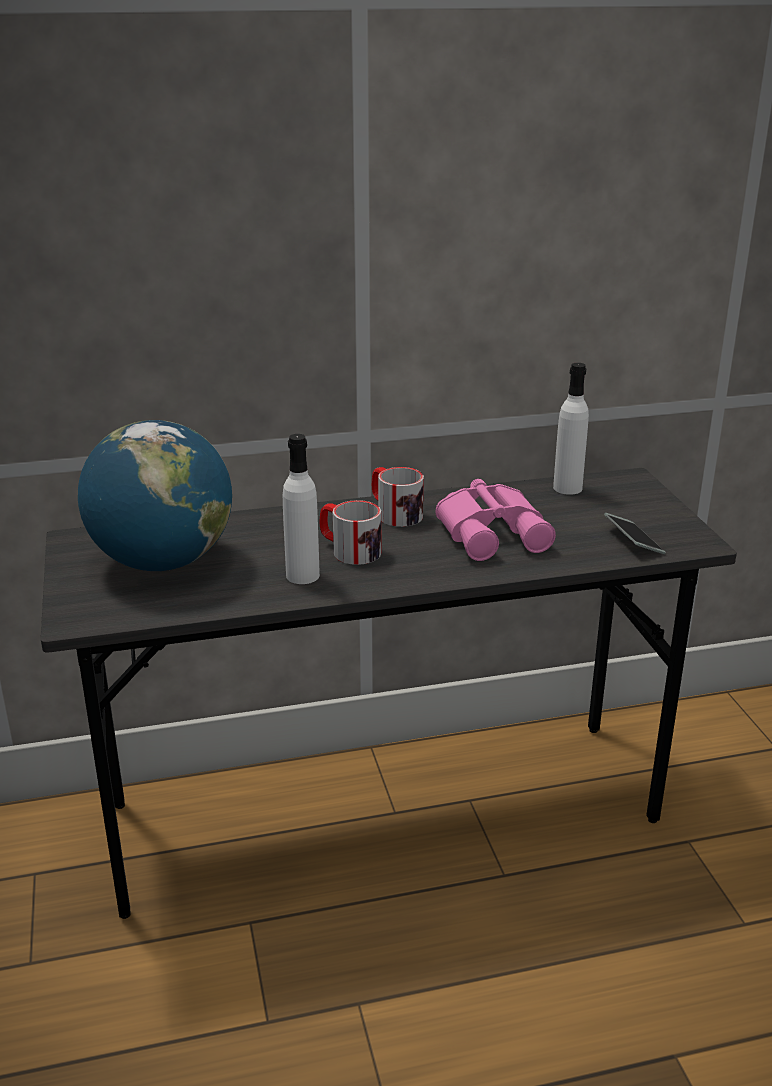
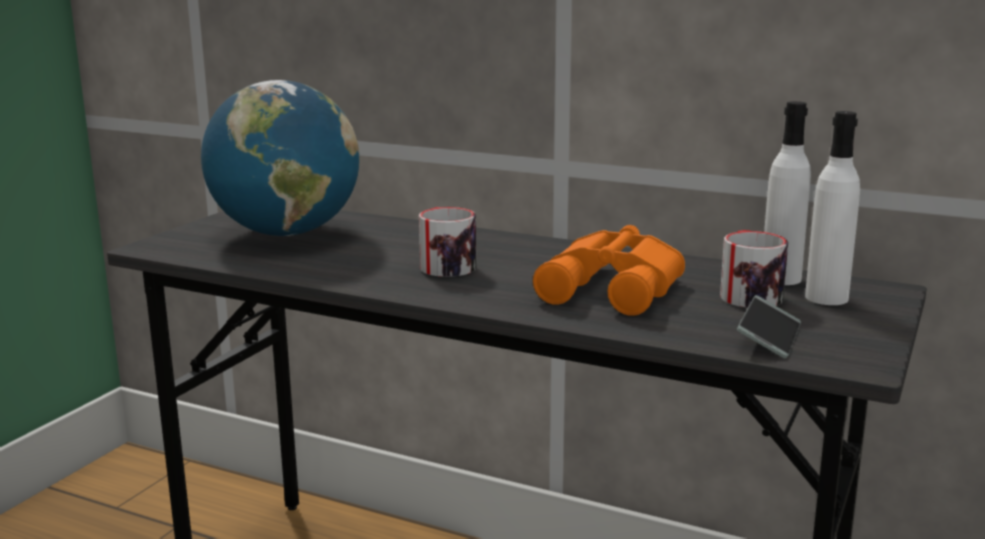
camera: 40 degrees right, 10 degrees down
(302, 575) = (367, 268): white bottle -> white bottle (826, 298)
(394, 513) = (546, 252): mug -> mug (748, 293)
(493, 532) = (615, 288): pink binoculars -> orange binoculars

